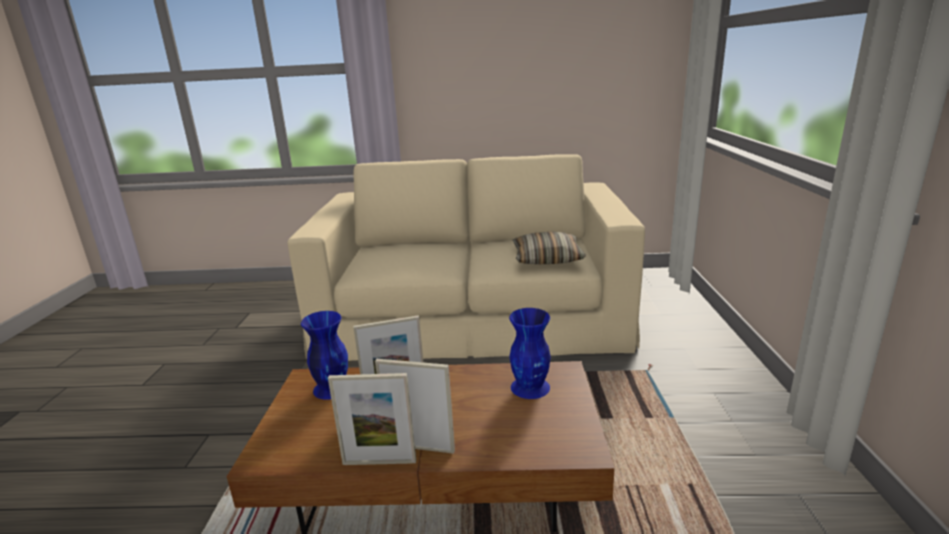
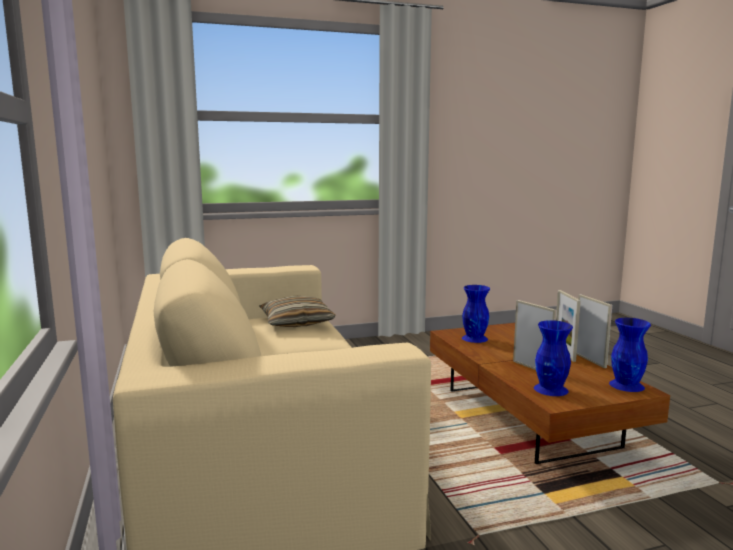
camera: 110 degrees left, 10 degrees down
(283, 452) = (627, 385): none -> blue vase

